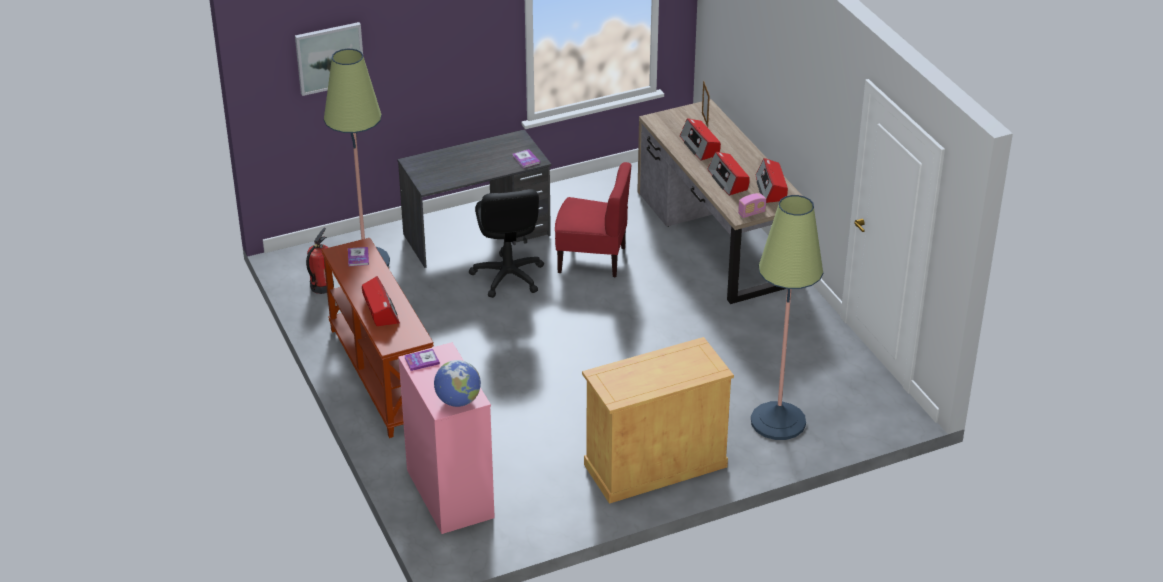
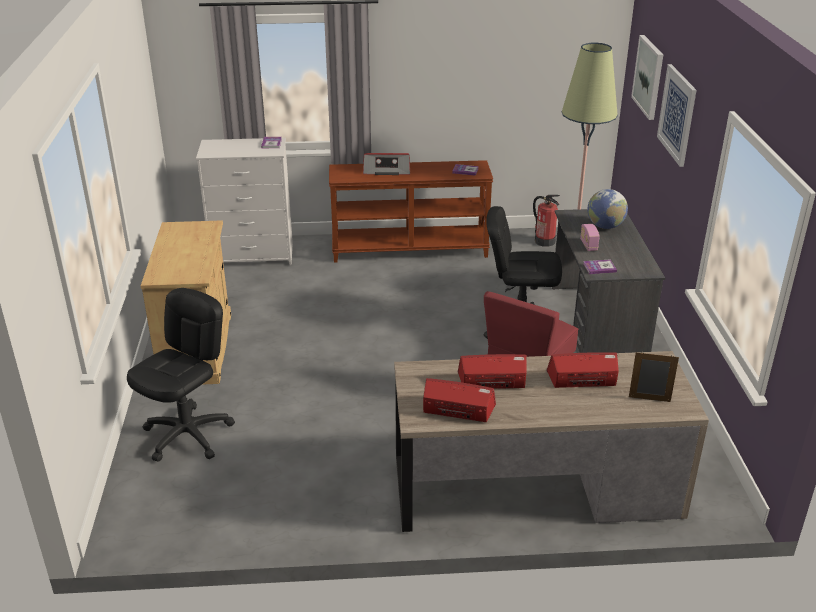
camera: 110 degrees right, 5 degrees down
(420, 42) = (677, 114): none -> picture
(449, 493) = (253, 255): pink dresser -> white dresser
(458, 401) = (212, 148): globe -> globe (605, 226)
(751, 213) = (412, 380): radio -> radio (588, 245)
(778, 421) = (188, 435): floor lamp -> black office chair

